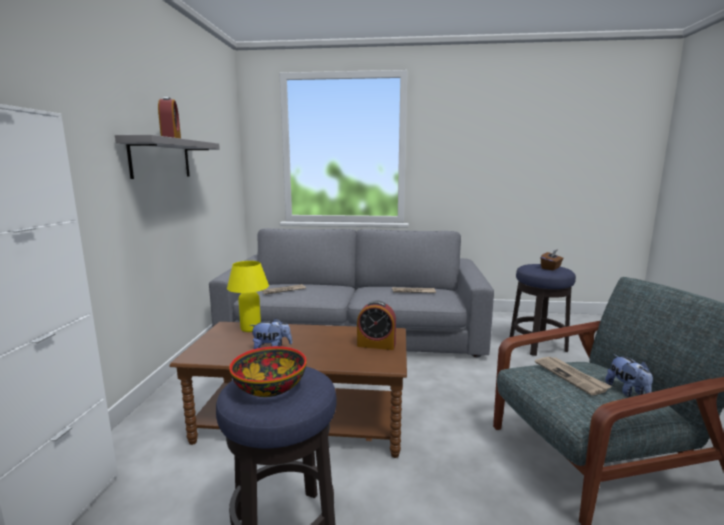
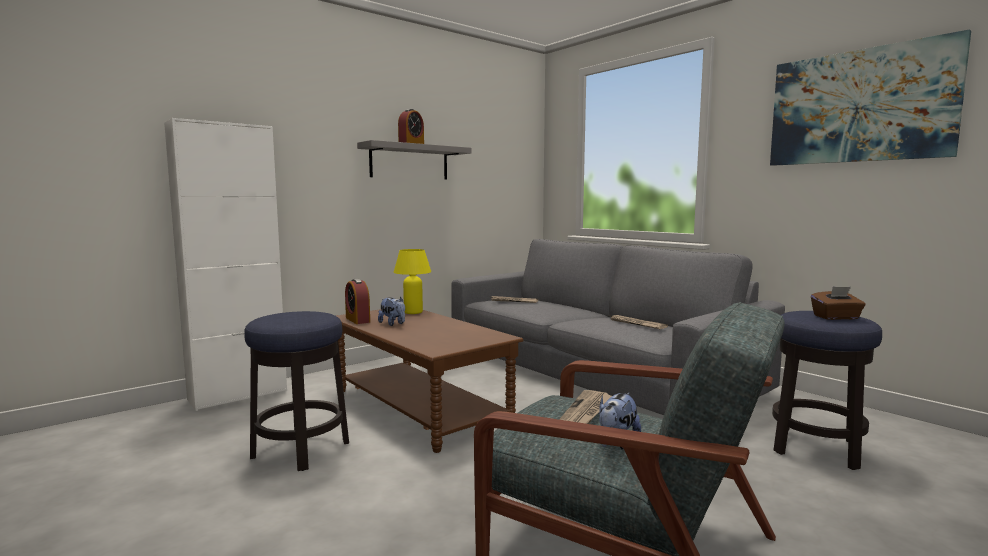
camera: 45 degrees right, 5 degrees down
(270, 388) = (287, 317): bowl -> none
(376, 345) = (464, 339): alarm clock -> alarm clock (357, 320)
(504, 134) = (859, 106): none -> picture

